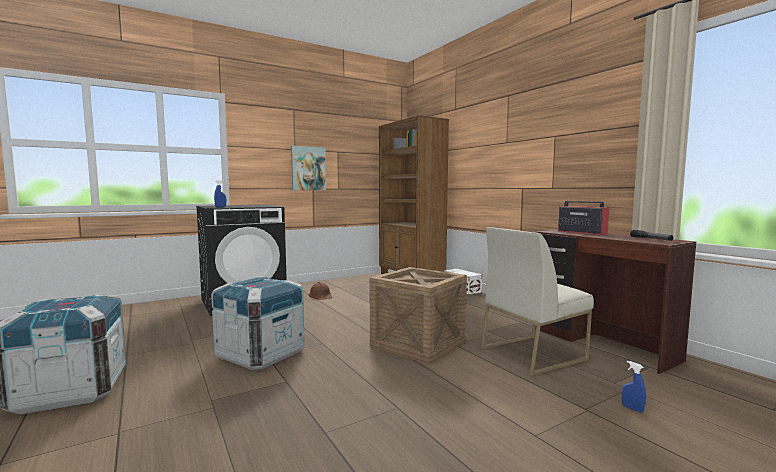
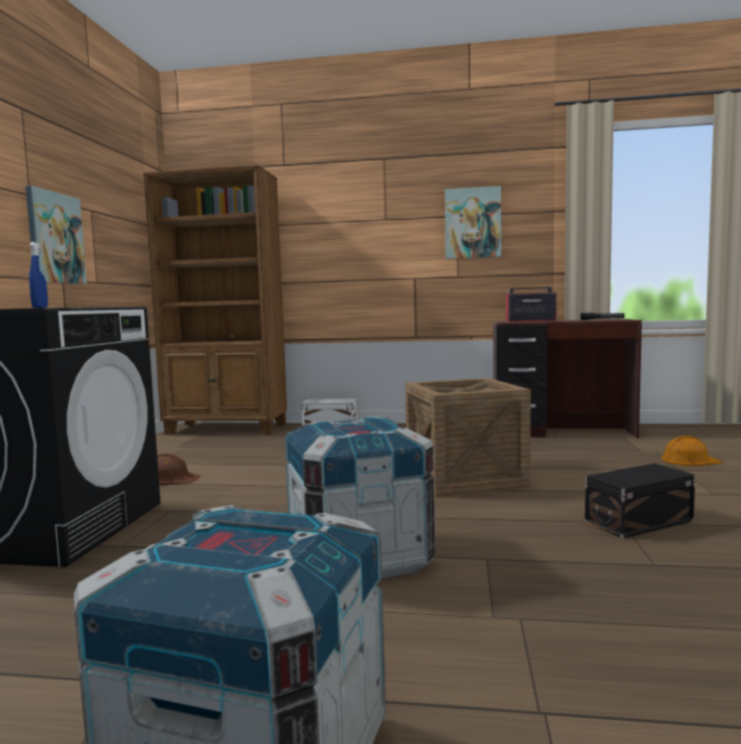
camera: 50 degrees left, 0 degrees up
(409, 414) = (641, 521): none -> black storage box
(532, 353) = (554, 452): white chair -> none
(564, 141) = (472, 223): none -> picture
(632, 409) = (689, 460): blue spray bottle -> orange hard hat

